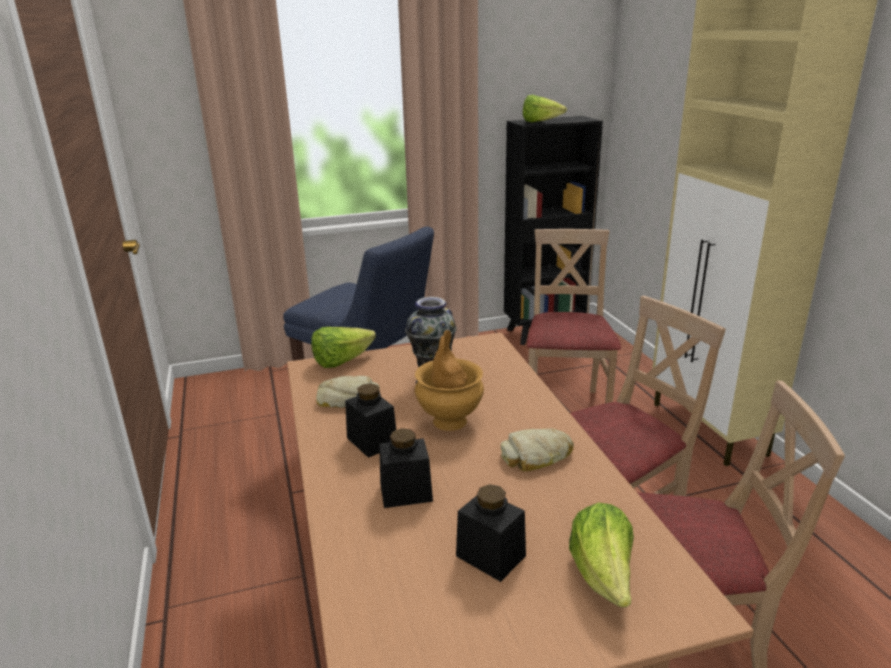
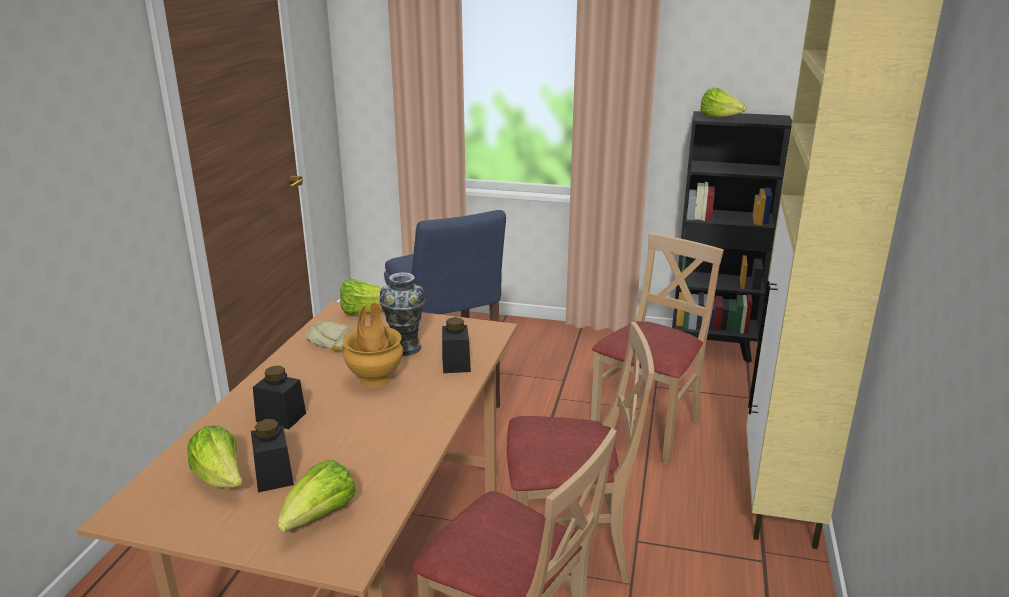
camera: 30 degrees right, 0 degrees up
(372, 441) = (307, 376): black jar -> black jar (456, 364)
(437, 586) = (221, 479): none -> lettuce
(537, 456) = (397, 426): bread -> none

